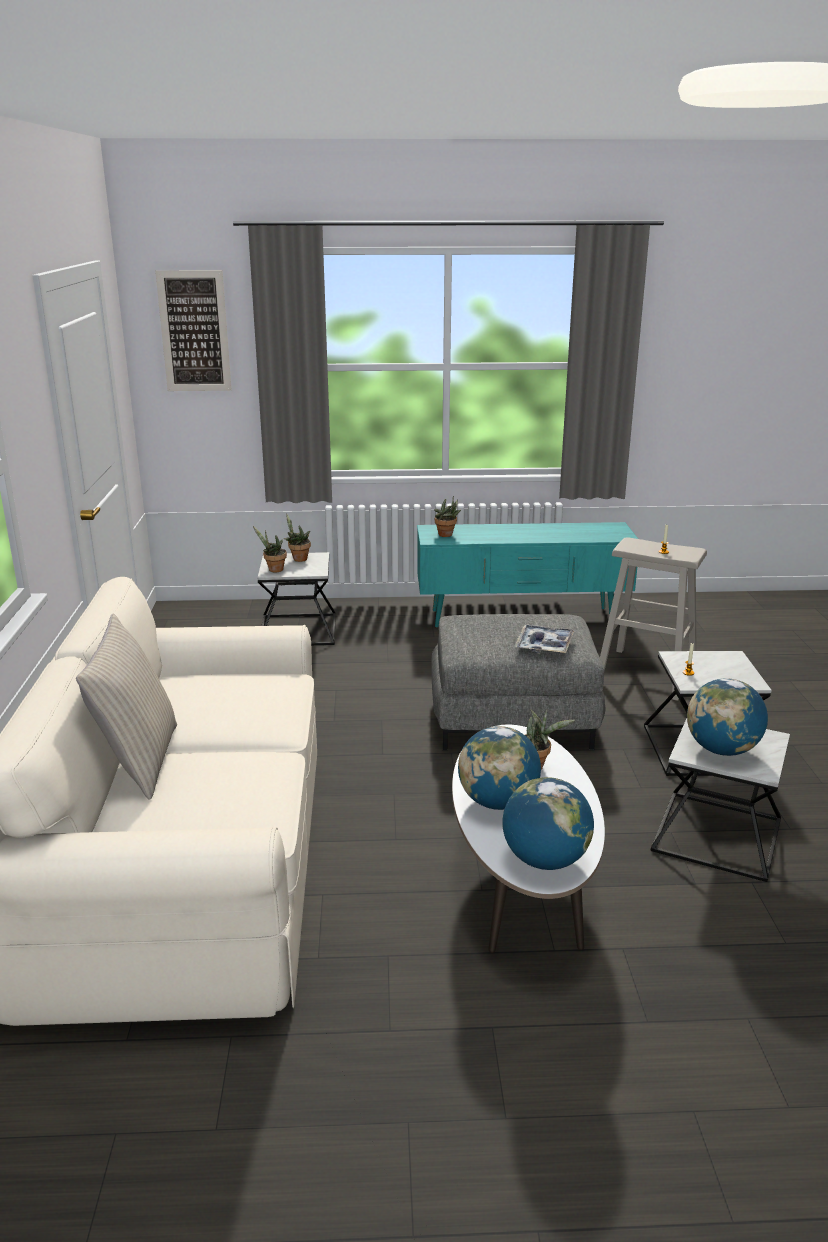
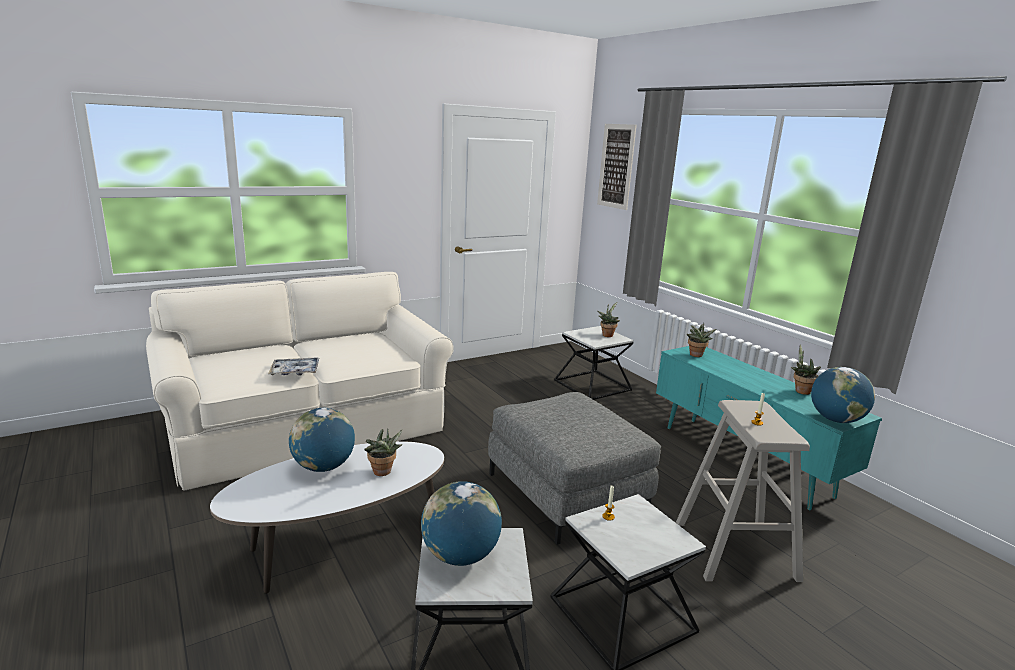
camera: 60 degrees right, 5 degrees down
(138, 761) = (278, 347): beige pillow -> none
(273, 570) = (579, 333): potted plant -> potted plant (800, 390)
(544, 645) = (562, 432): tray -> tray (295, 371)
(545, 860) = (252, 498): globe -> globe (836, 420)

